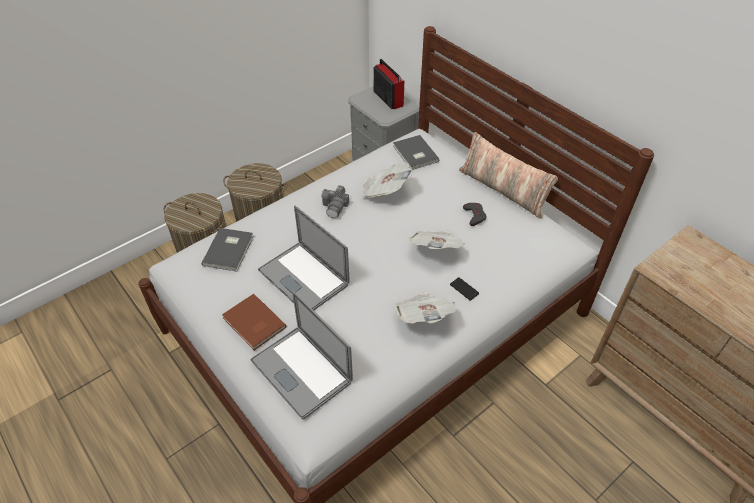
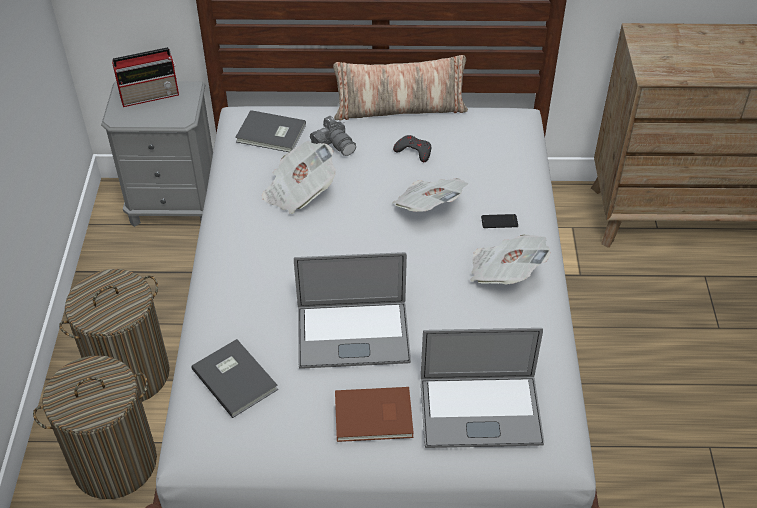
camera: 50 degrees left, 0 degrees up
(335, 207) = (276, 245): camera -> camera (334, 145)
(388, 98) = (151, 95): radio -> radio turned 150 degrees clockwise

